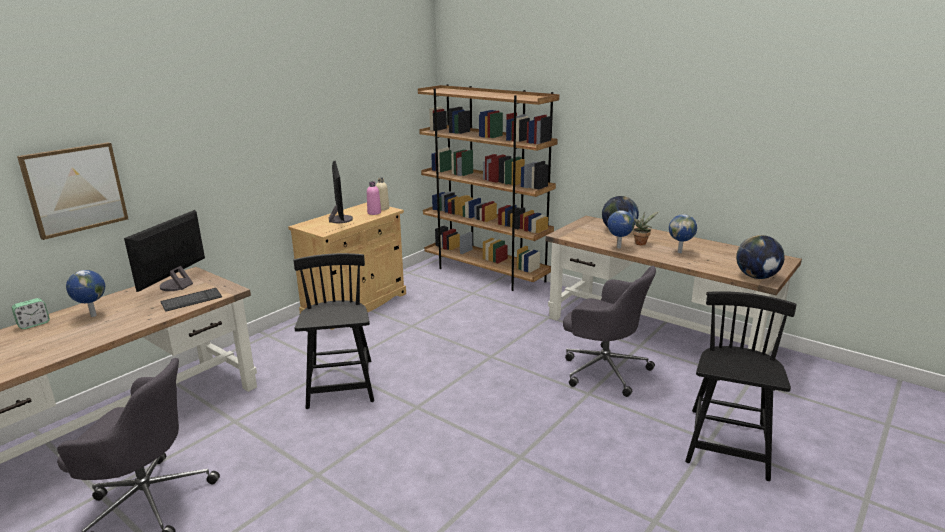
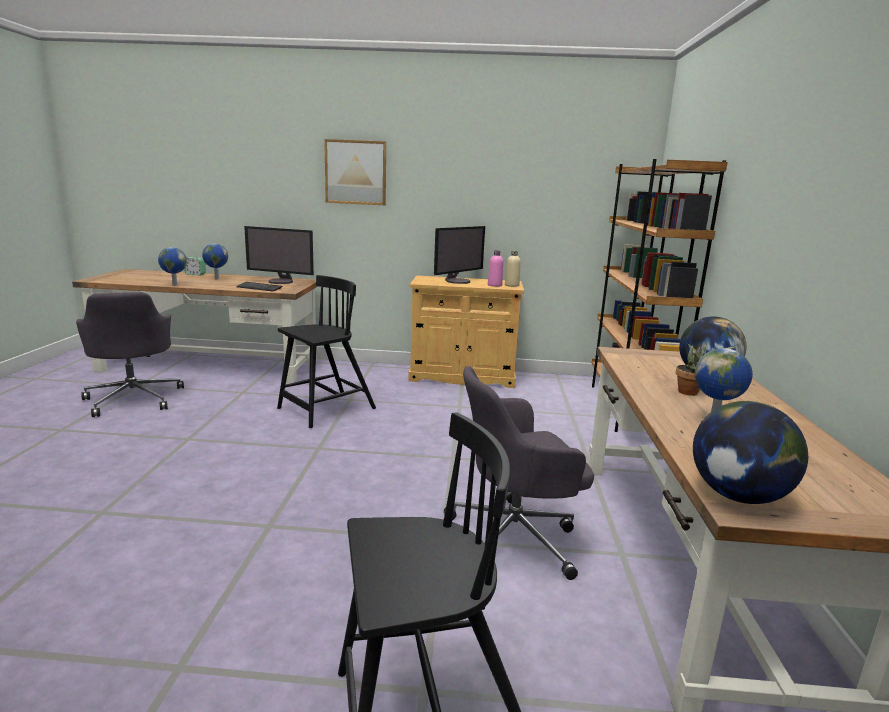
camera: 55 degrees right, 5 degrees down
(75, 189) = (247, 191): picture -> picture (356, 172)
(176, 285) = (281, 281): monitor -> monitor turned 150 degrees counterclockwise
(603, 369) = (515, 537): grey office chair -> grey office chair turned 75 degrees clockwise
(618, 247) = (640, 382): globe -> globe (174, 285)

